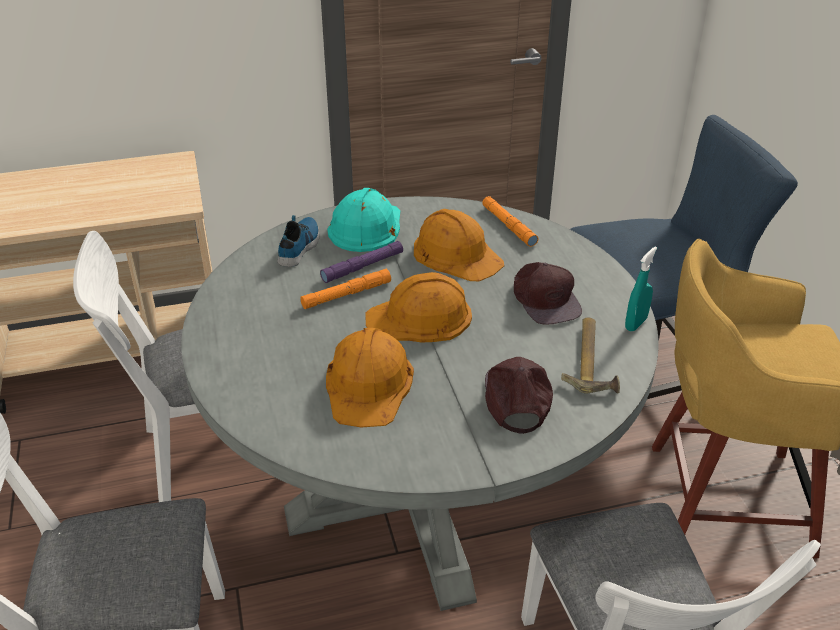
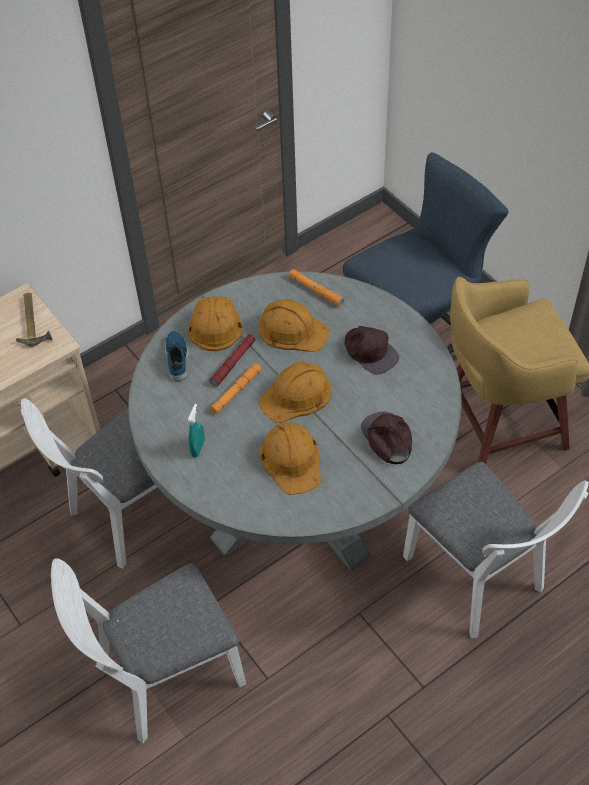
camera: 20 degrees left, 15 degrees up
(362, 267) = (233, 363): purple flashlight -> red flashlight
(366, 227) = (214, 324): turquoise hard hat -> orange hard hat
(592, 360) = (420, 393): hammer -> hammer (34, 321)
(635, 324) = (435, 354): turquoise spray bottle -> turquoise spray bottle (198, 448)

